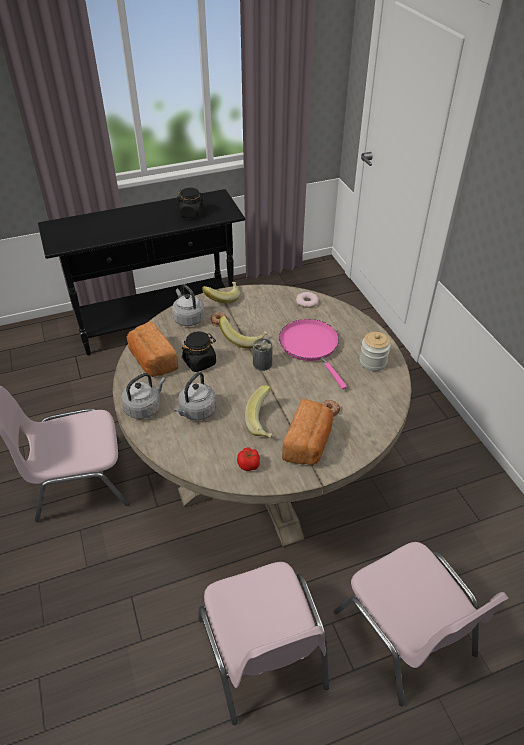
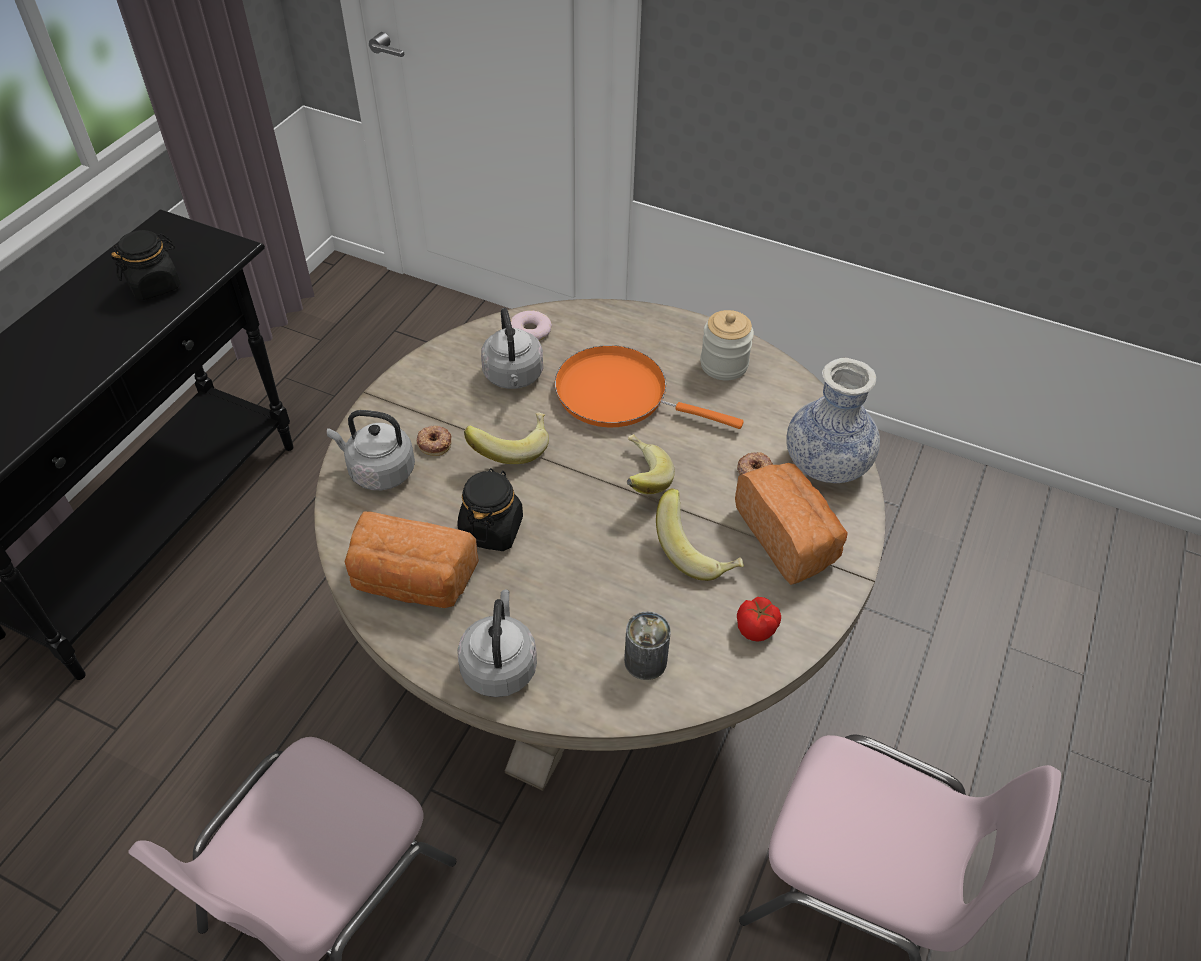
camera: 45 degrees left, 5 degrees up
(196, 411) = (586, 609): grey kettle -> grey kettle (513, 377)
(222, 298) = (393, 403): banana -> banana (639, 479)
(262, 364) = (586, 467): can -> can (645, 661)
(311, 346) = (619, 395): pink frying pan -> orange frying pan
(365, 428) = (826, 464): none -> vase
(406, 635) = (971, 709): pink chair -> none

